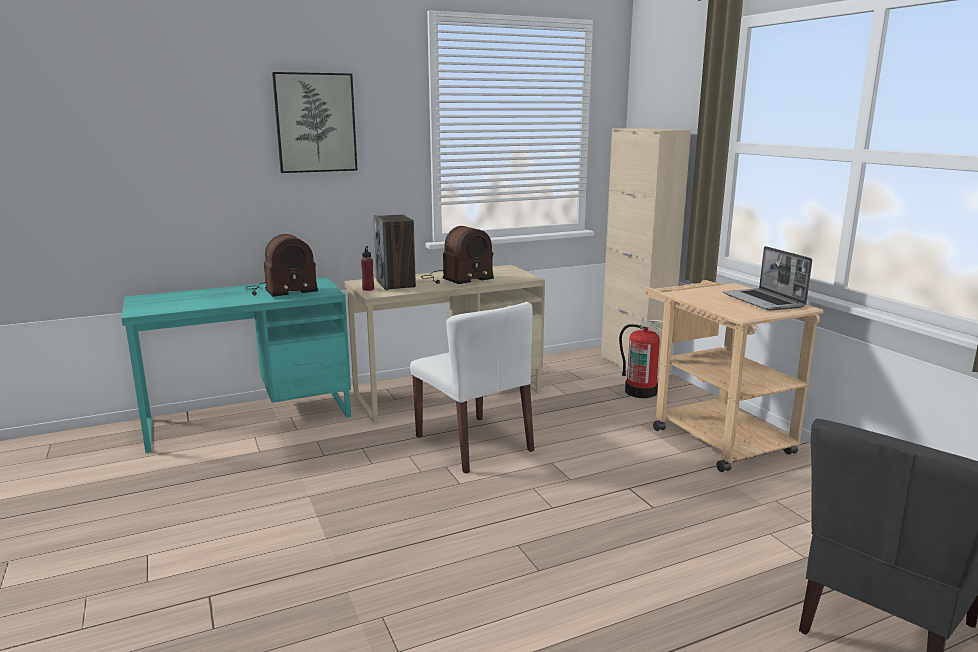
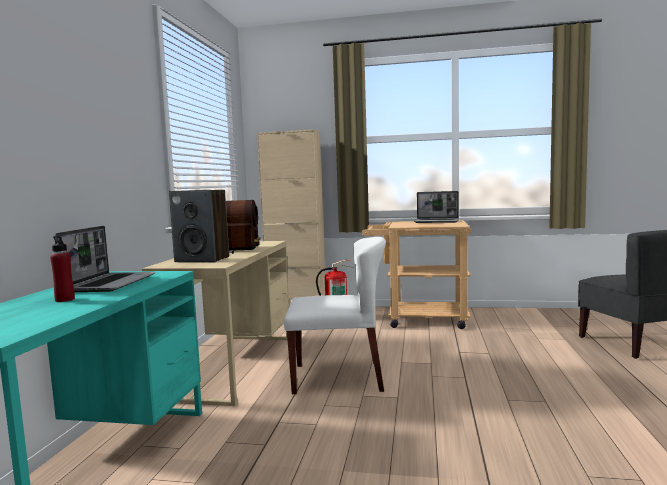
camera: 55 degrees left, 10 degrees down
(280, 290) = (111, 283): radio -> laptop
(315, 123) = (87, 88): picture -> none
(368, 289) = (196, 265): red bottle -> red bottle (65, 300)

